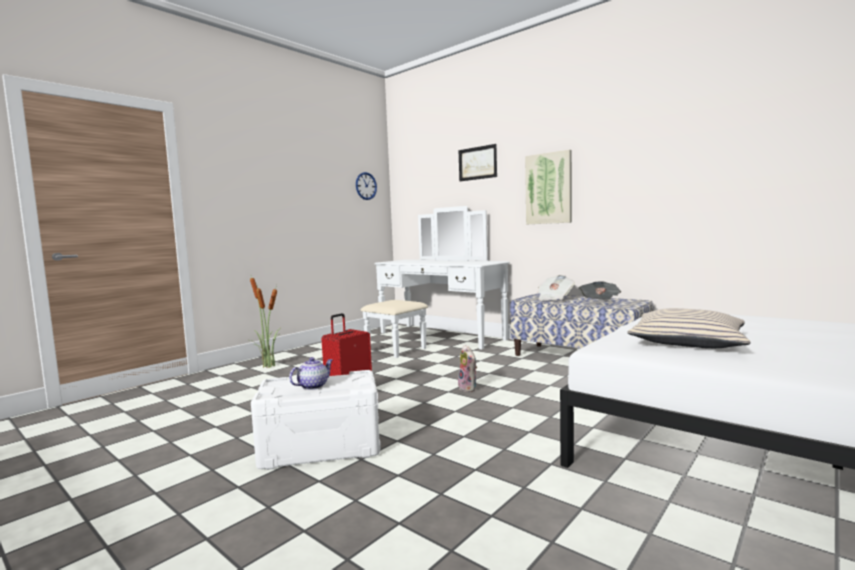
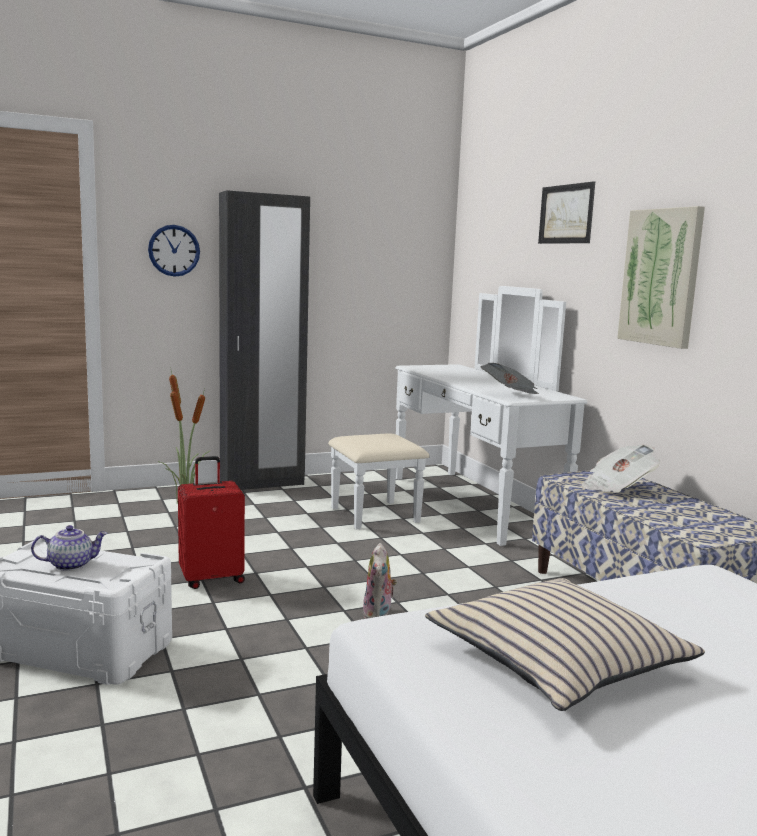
camera: 25 degrees right, 5 degrees up
(305, 349) = (262, 483): none -> black wardrobe
(366, 186) = (406, 237): wall clock -> wall clock (174, 250)
(599, 302) = (678, 515): newspaper -> newspaper (510, 395)

